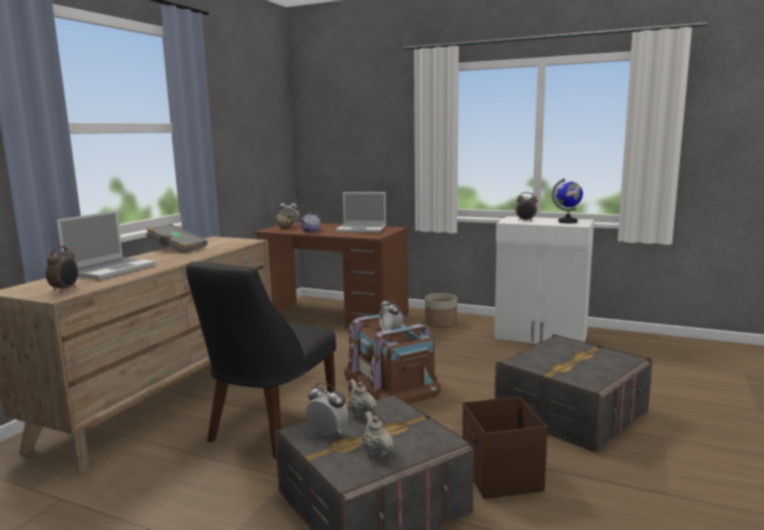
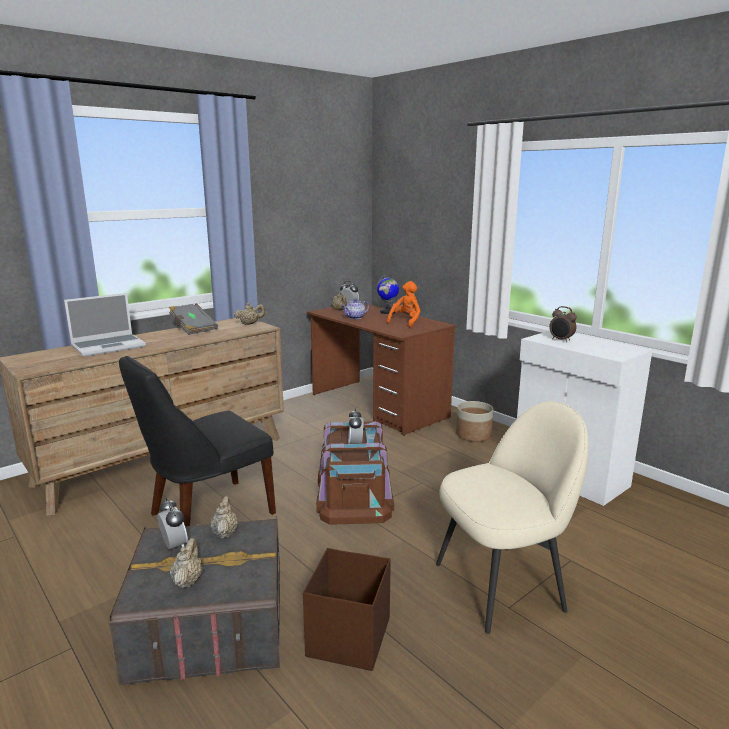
camera: 25 degrees right, 5 degrees up
(65, 289) = (47, 363): alarm clock -> none
(231, 240) = (250, 324): none -> beige teapot
(362, 229) = (405, 322): laptop -> orange plush toy
(568, 222) = (609, 349): globe -> globe (387, 312)
(571, 413) = (501, 585): grey storage box -> beige chair

